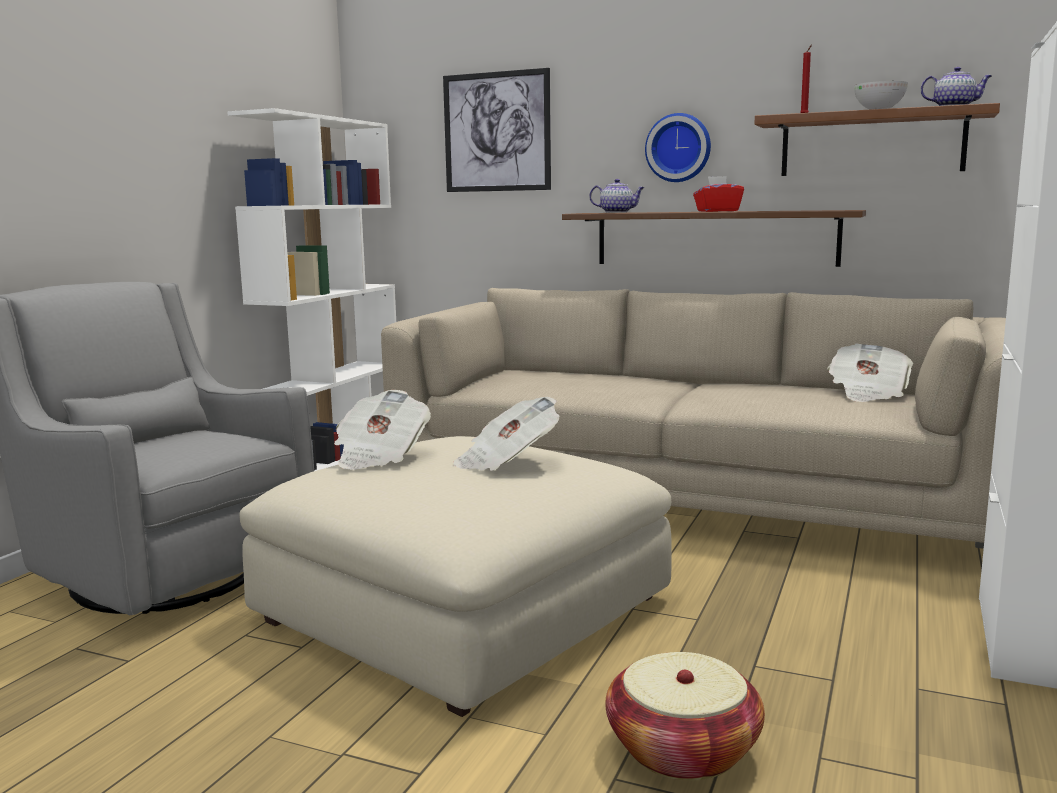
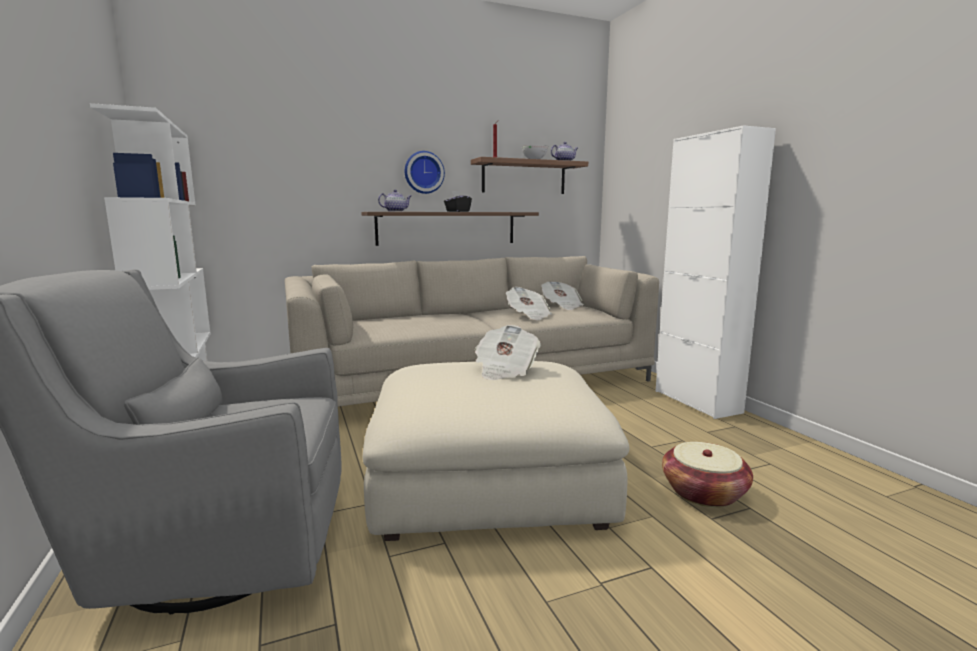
camera: 45 degrees left, 0 degrees up
(379, 456) = (423, 386): newspaper -> newspaper (528, 316)
(497, 132) = (290, 151): picture -> none
(717, 211) = (457, 211): red tissue box -> black tissue box

